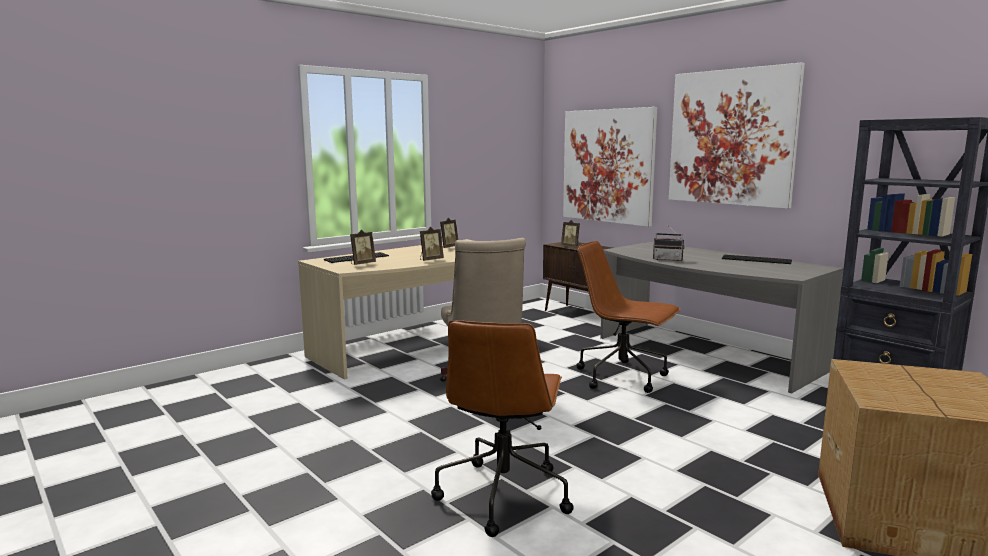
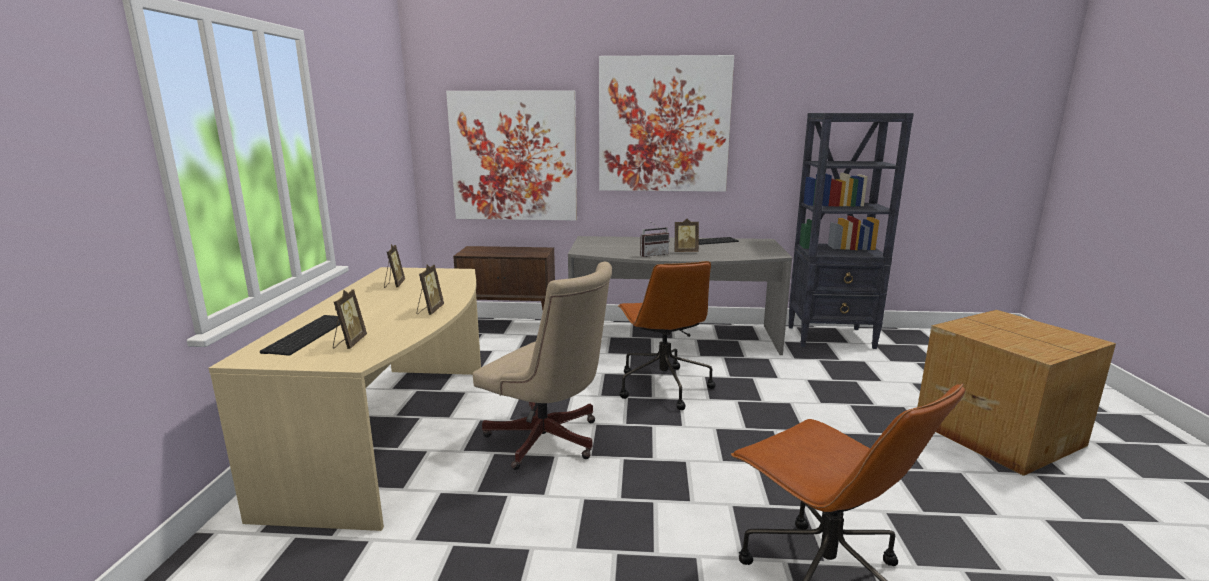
camera: 45 degrees left, 5 degrees up
(571, 246) = (490, 253): picture frame -> picture frame (685, 252)
(623, 377) = (662, 386): brown office chair -> brown office chair turned 90 degrees counterclockwise

